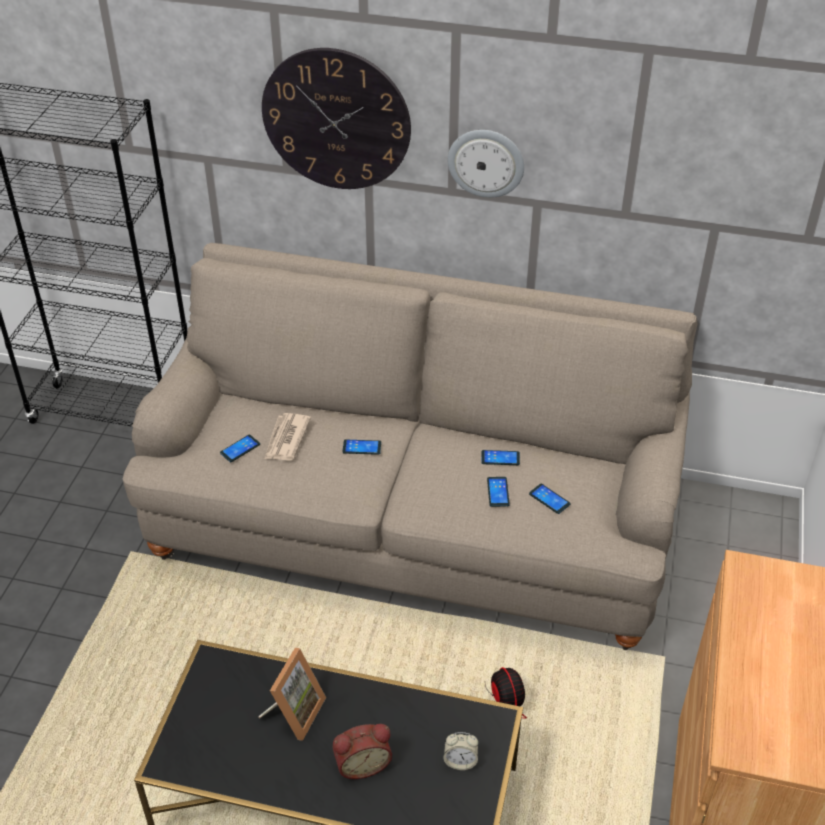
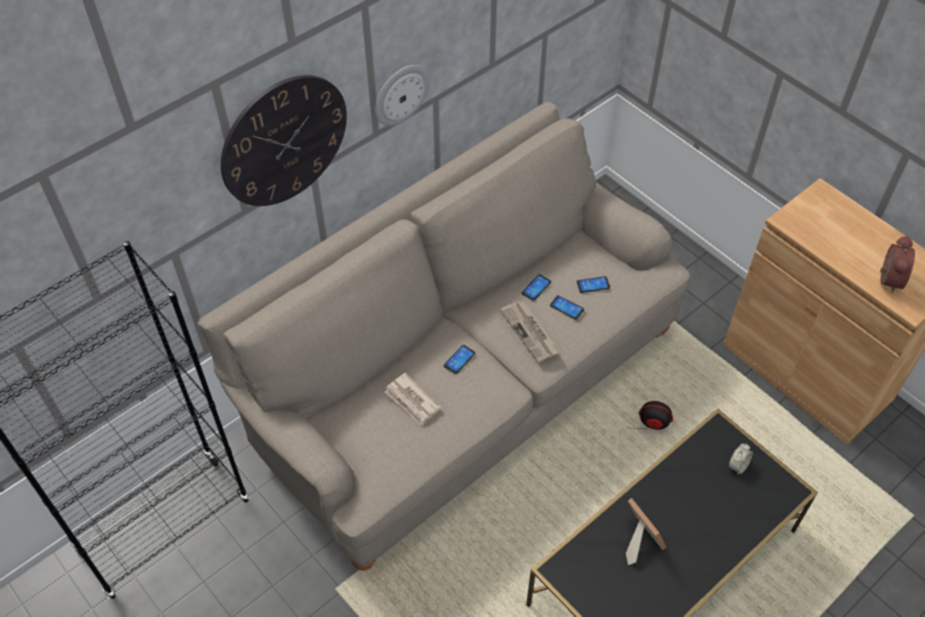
camera: 55 degrees left, 10 degrees up
(240, 449) = (397, 436): phone -> none
(362, 763) = (705, 522): alarm clock -> alarm clock (887, 278)
(441, 480) = (530, 332): none -> newspaper

